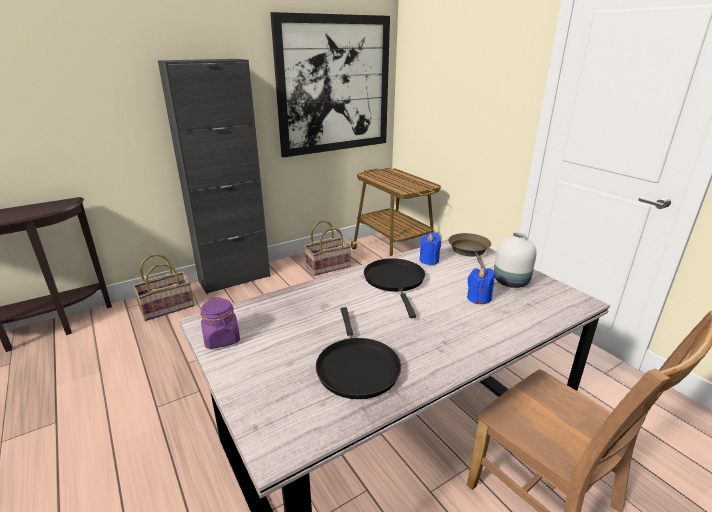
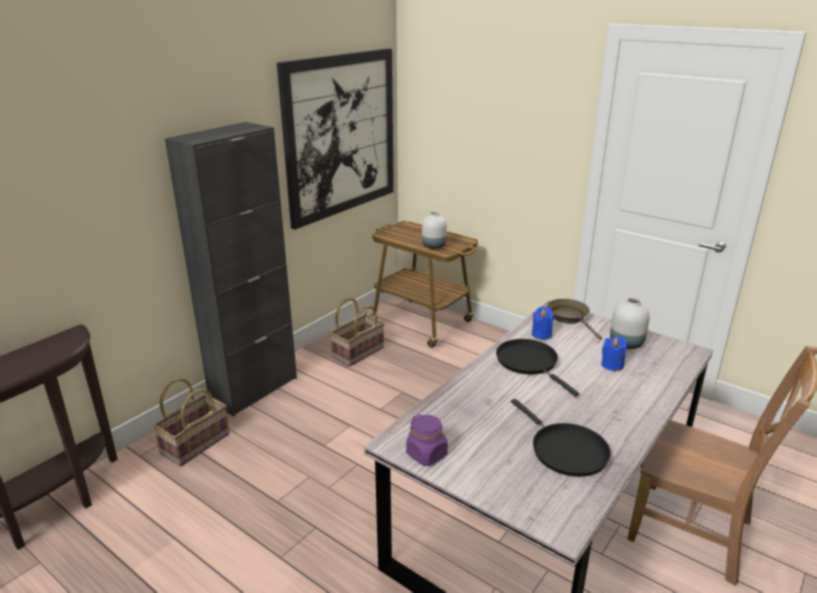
camera: 20 degrees left, 0 degrees up
(398, 185) = (433, 246): none -> white vase

